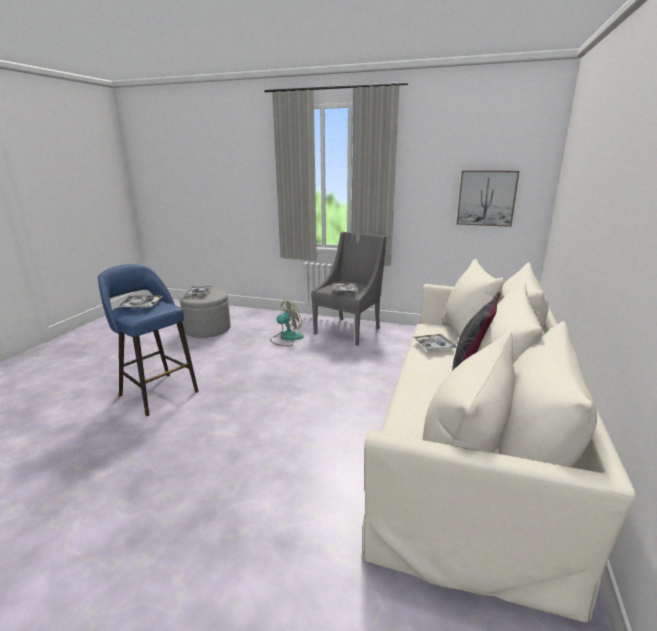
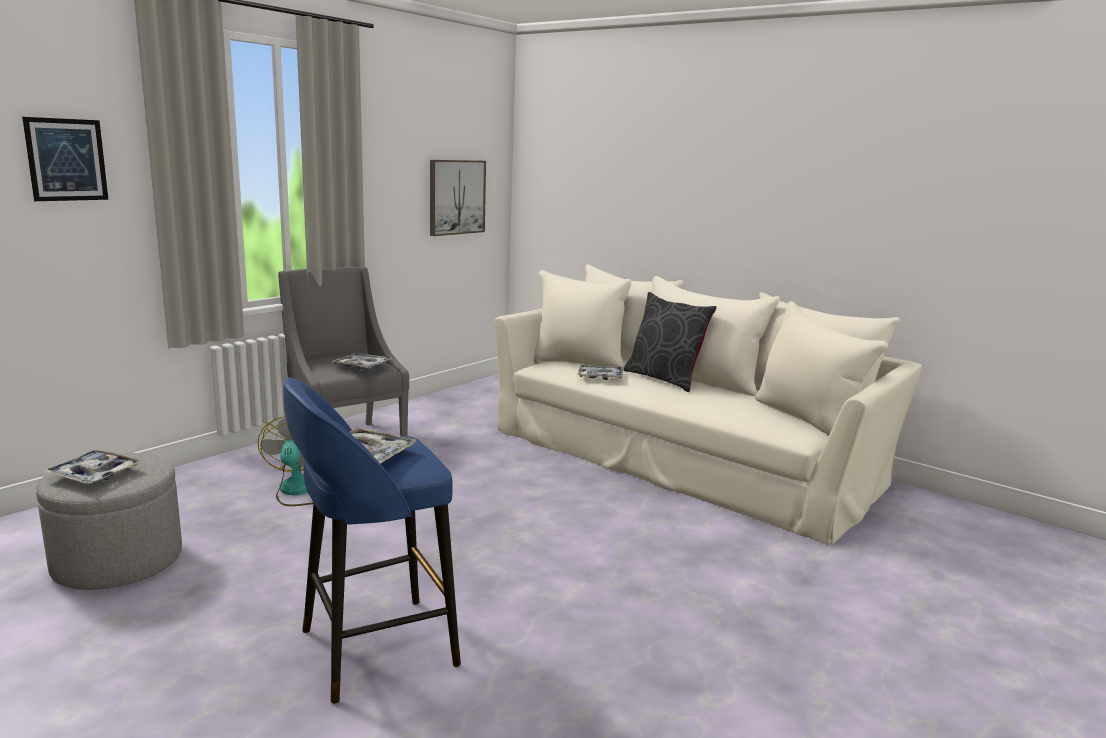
camera: 70 degrees left, 5 degrees down
(253, 172) = (66, 160): none -> picture

